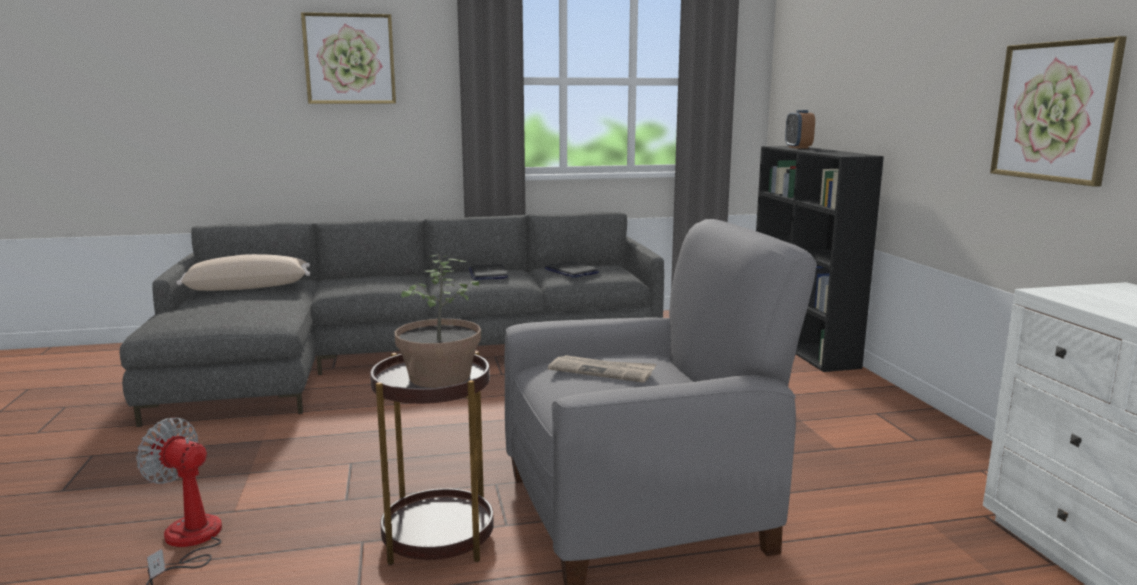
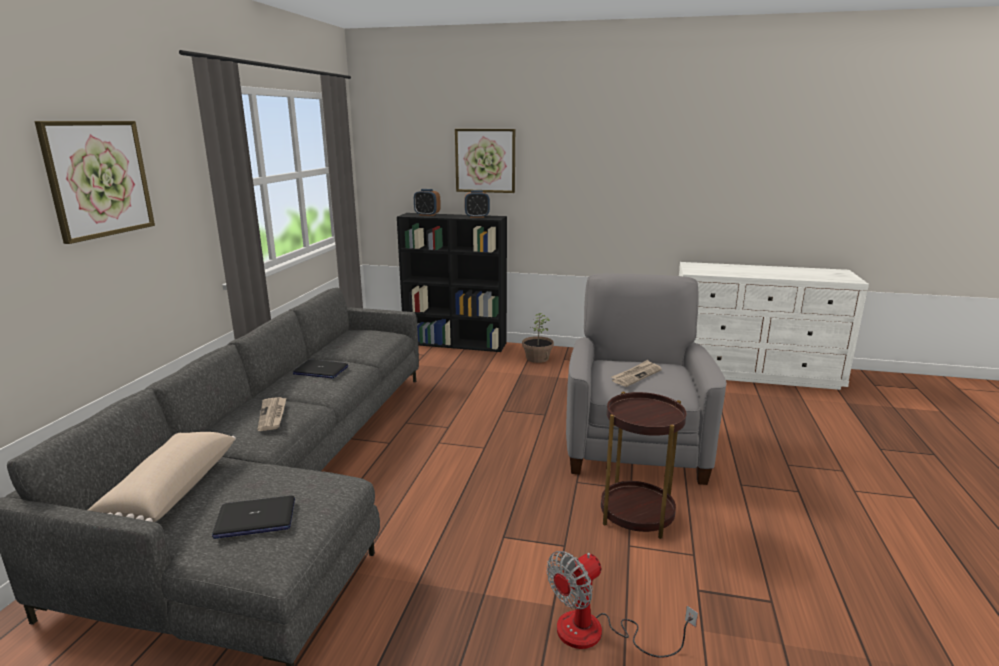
camera: 65 degrees left, 5 degrees up
(379, 281) = (273, 415): none -> newspaper
(439, 376) = (648, 411): potted plant -> potted plant (537, 358)
(571, 271) = (358, 344): laptop -> laptop (255, 519)
(837, 153) = (477, 217): none -> alarm clock
(1054, 111) = (629, 190): picture -> picture (485, 160)

